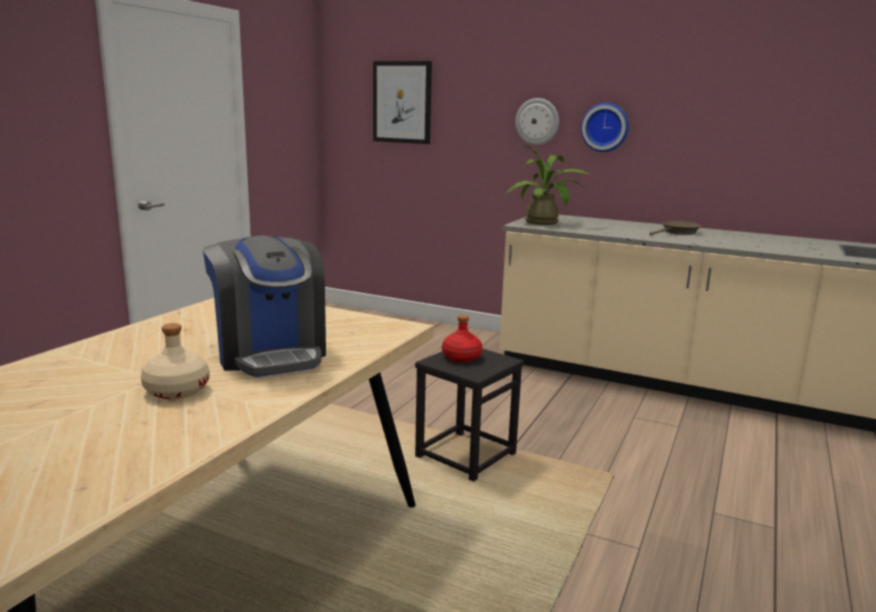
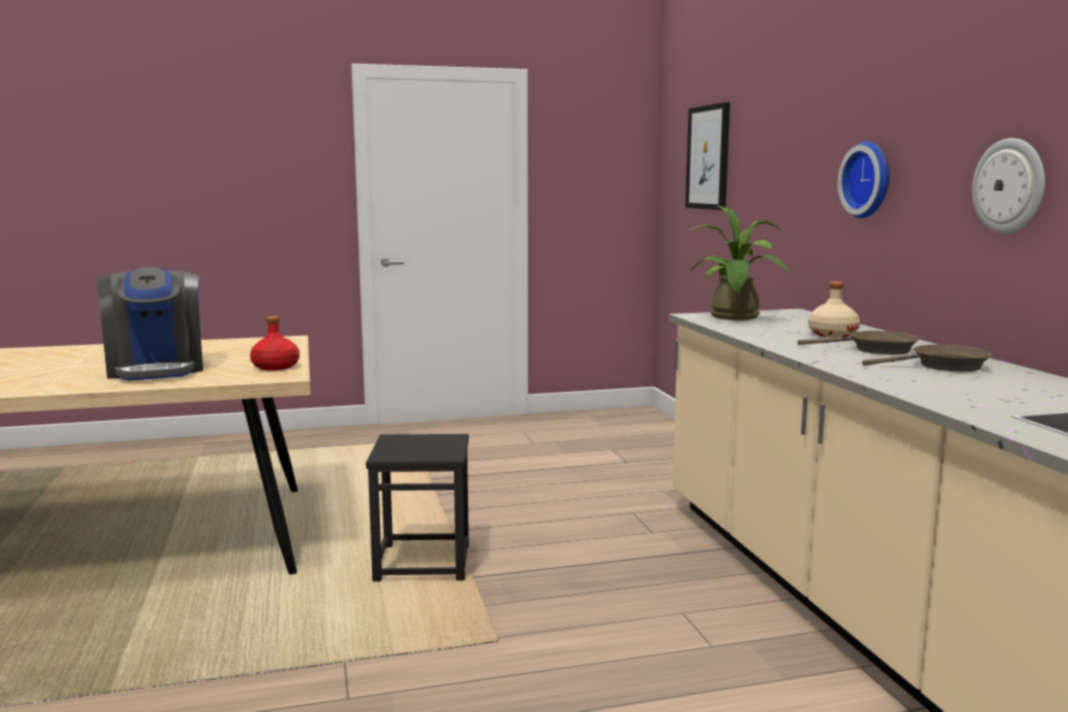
camera: 50 degrees right, 5 degrees down
(176, 390) = (52, 373): beige bottle -> beige bottle (832, 334)
(270, 353) = (156, 369): coffee machine -> coffee machine turned 45 degrees counterclockwise
(461, 358) = (421, 442): red bottle -> red bottle (275, 367)
(537, 121) = (808, 175): wall clock -> wall clock (1009, 186)
(732, 237) = (943, 366): none -> brown frying pan

